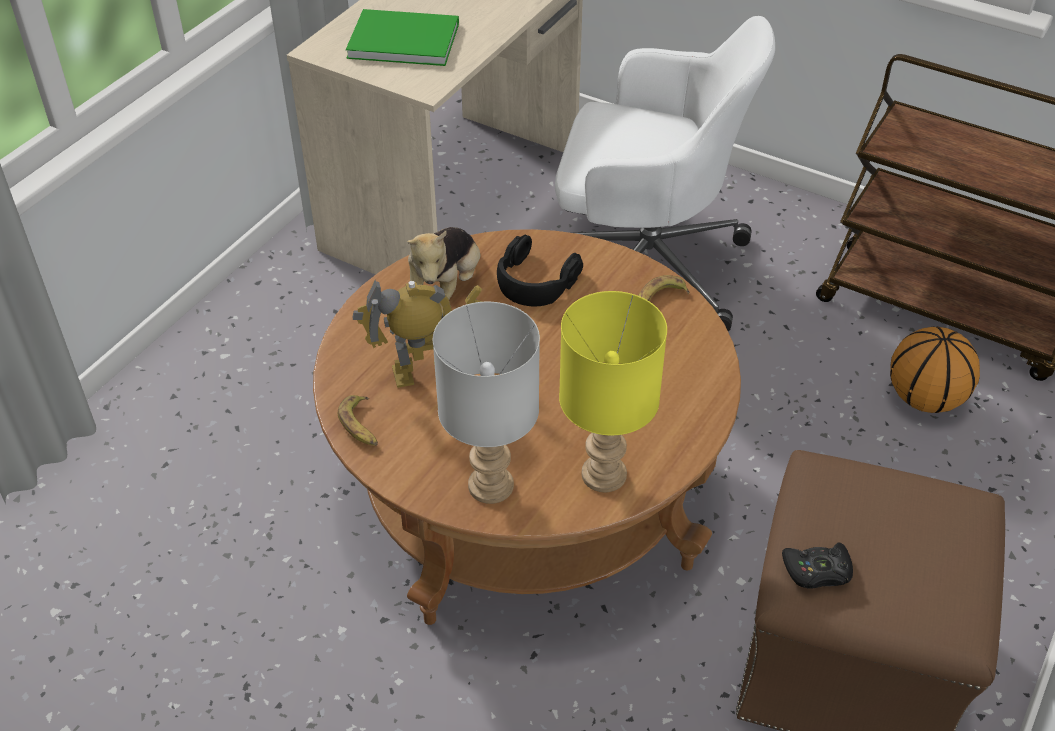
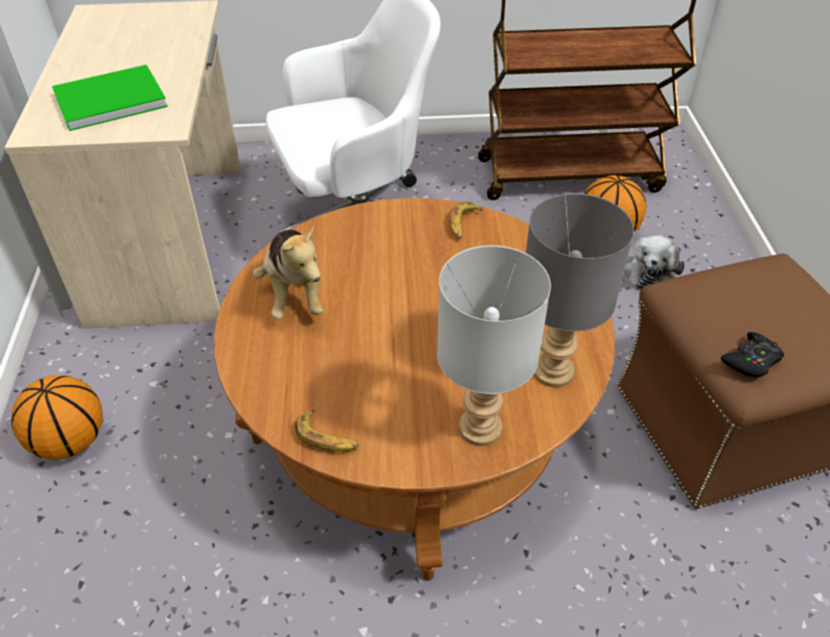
camera: 35 degrees left, 0 degrees up
(238, 345) = (70, 440): none -> basketball
(423, 373) = (338, 366): toy robot -> none
(535, 281) = (359, 252): black headphones -> none
(605, 473) = (553, 370): yellow table lamp -> grey table lamp
(934, 466) = (650, 272): none -> plush toy

